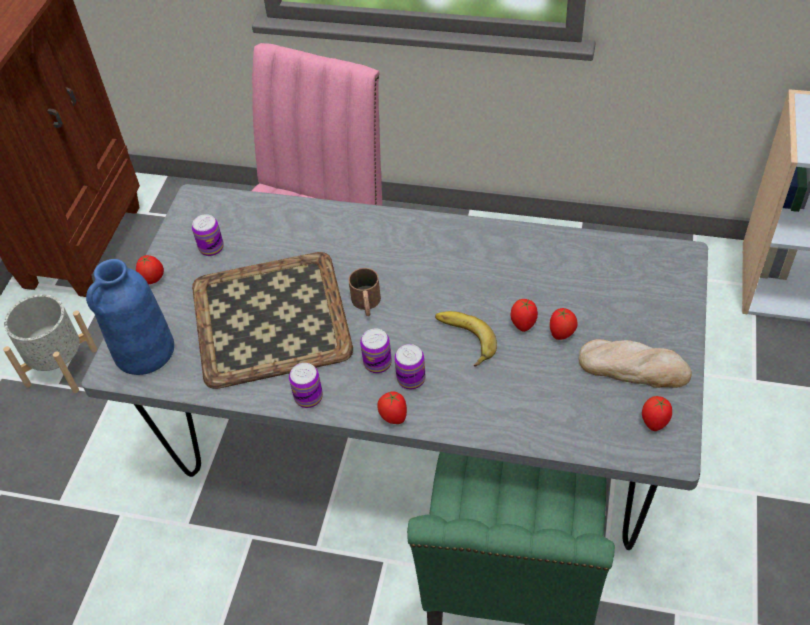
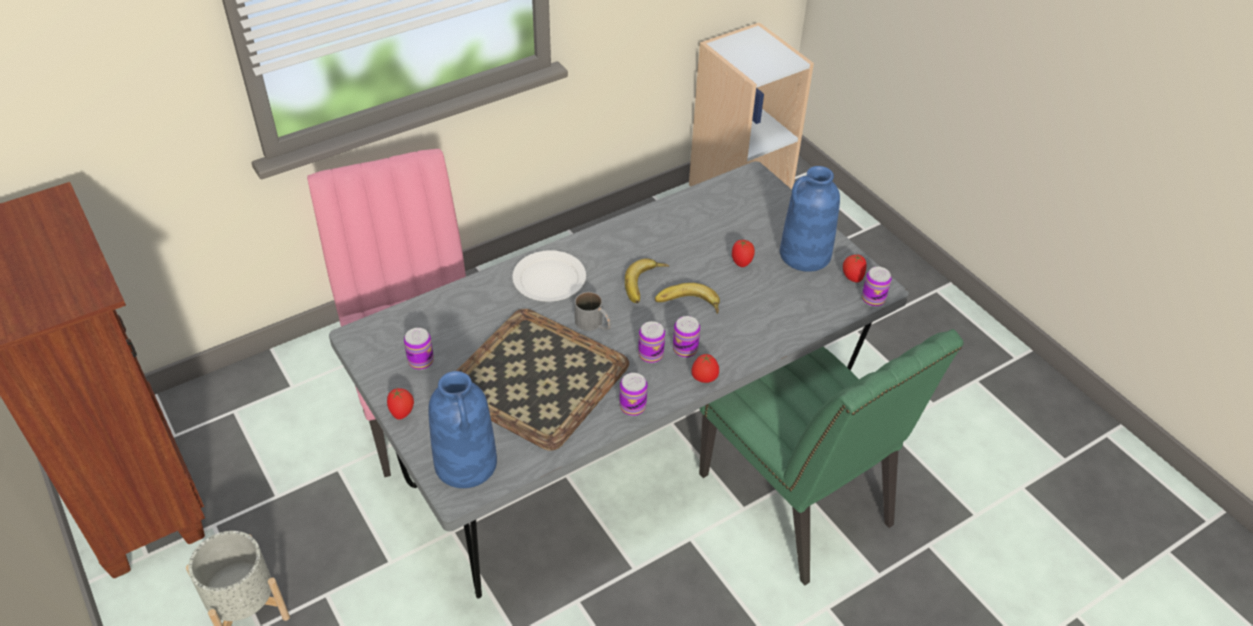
camera: 50 degrees left, 5 degrees down
(366, 304) = (594, 324): brown mug -> grey mug
(380, 242) = (550, 279): none -> white plate
(451, 298) = (646, 284): none -> banana
(523, 324) = (711, 271): tomato -> none
(634, 367) = (804, 255): bread -> blue vase
(649, 458) = (873, 299): none -> can

